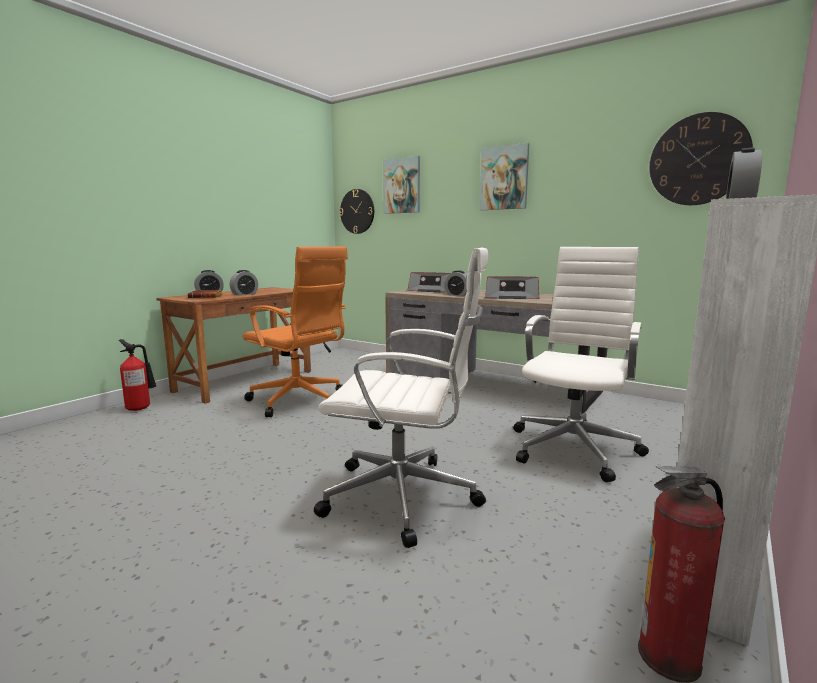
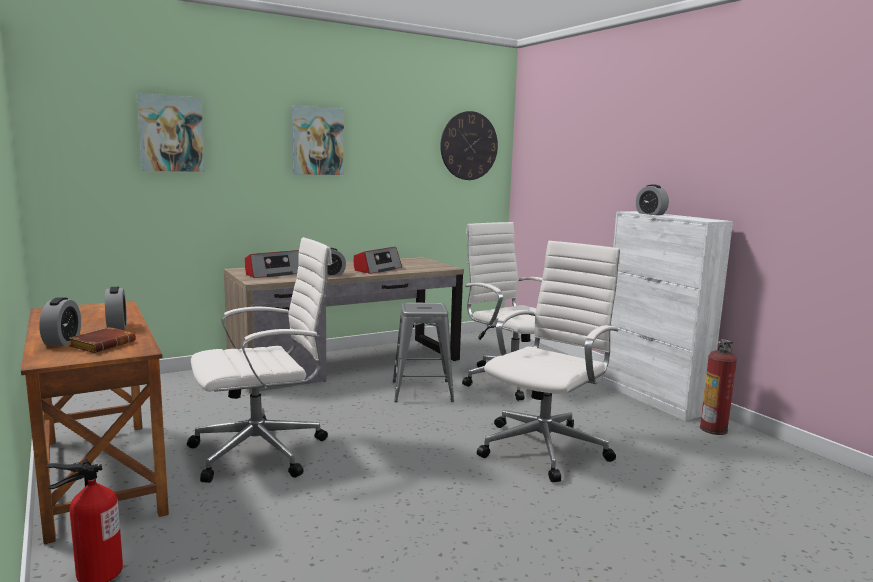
camera: 65 degrees left, 0 degrees up
(299, 401) = (263, 451): orange office chair -> white office chair
(357, 211) = (78, 164): wall clock -> none
(472, 418) = (422, 391): none -> grey stool

